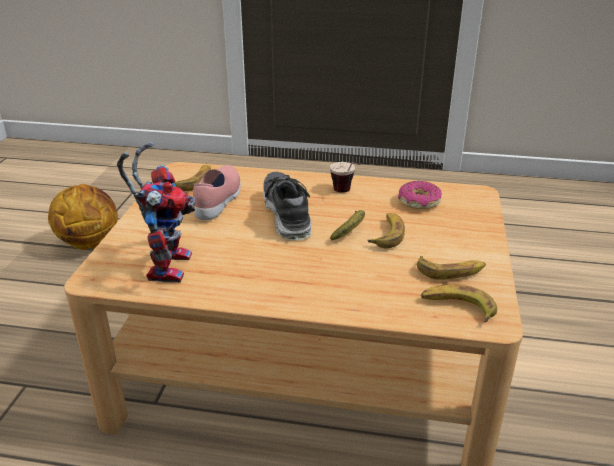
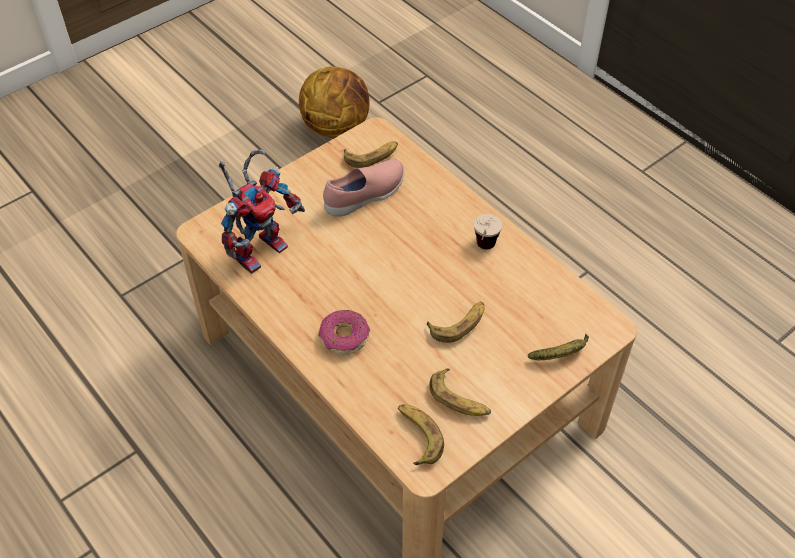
camera: 40 degrees right, 20 degrees up
(286, 214) = (402, 246): shoe -> none
(351, 230) = (434, 300): banana -> banana (561, 354)
(418, 202) = (536, 303): donut -> donut (344, 337)

